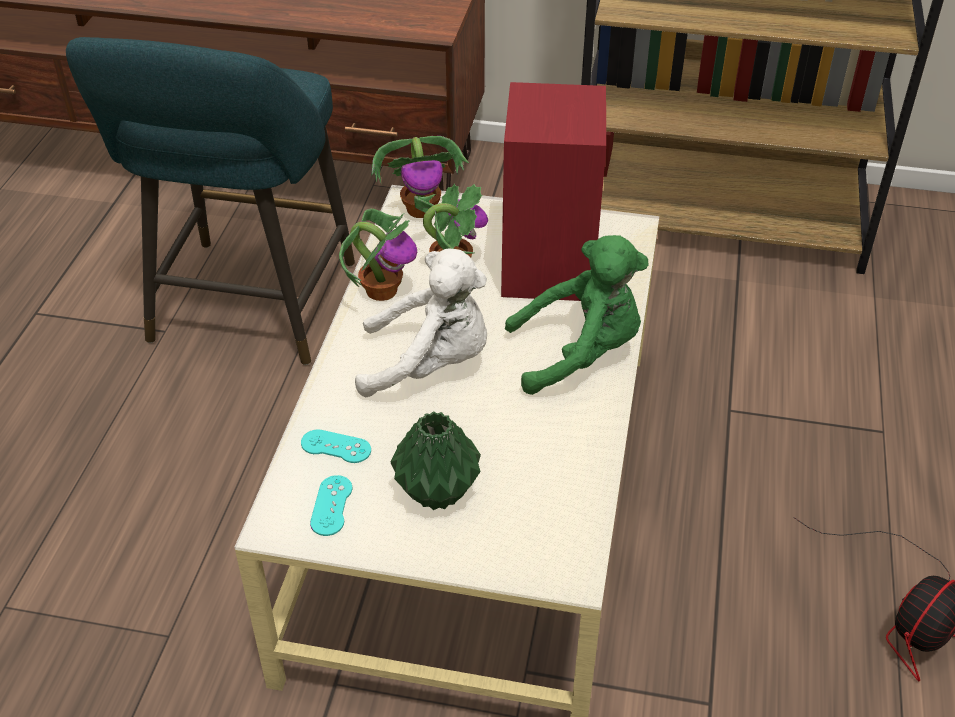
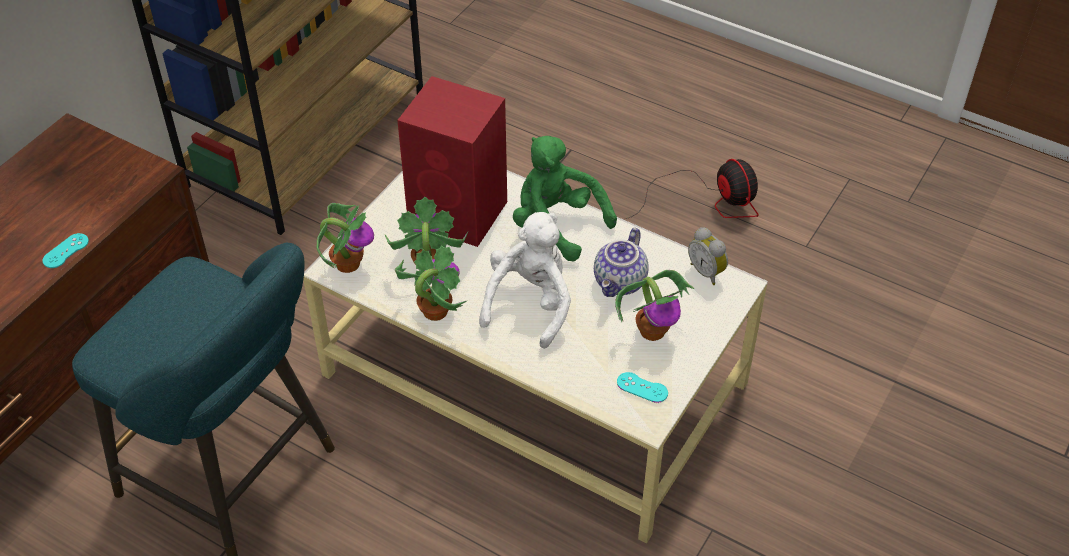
camera: 70 degrees left, 5 degrees up
(336, 447) = (588, 374): turquoise game controller -> turquoise game controller (66, 251)
(438, 493) = (653, 330): green vase -> potted plant
(509, 440) = (621, 282): none -> teapot
(579, 354) = (556, 224): green plush toy -> green plush toy turned 60 degrees counterclockwise
(580, 529) = (707, 271): none -> alarm clock

